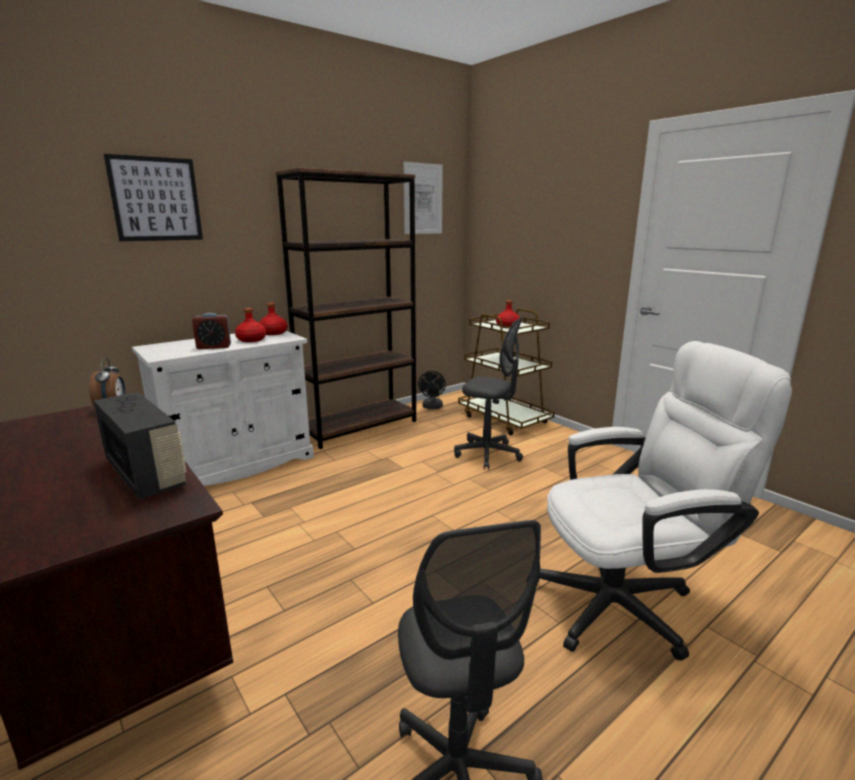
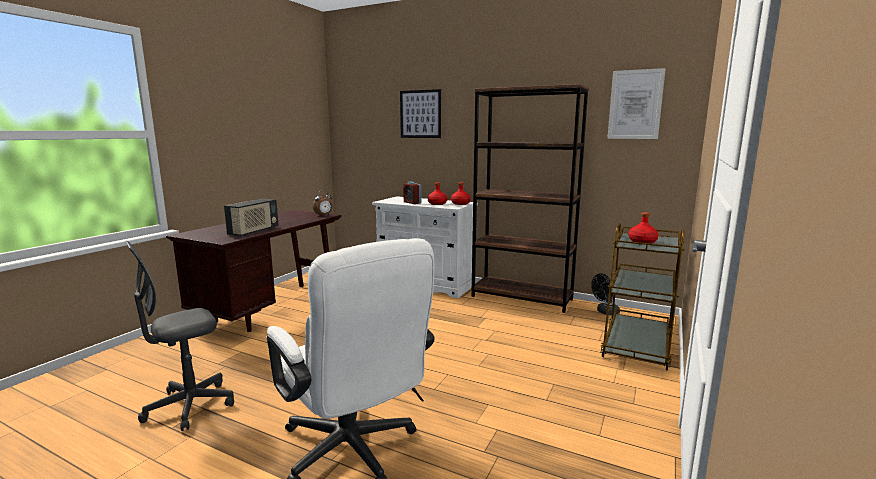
camera: 65 degrees right, 5 degrees down
(488, 454) = (543, 353): grey office chair -> none

